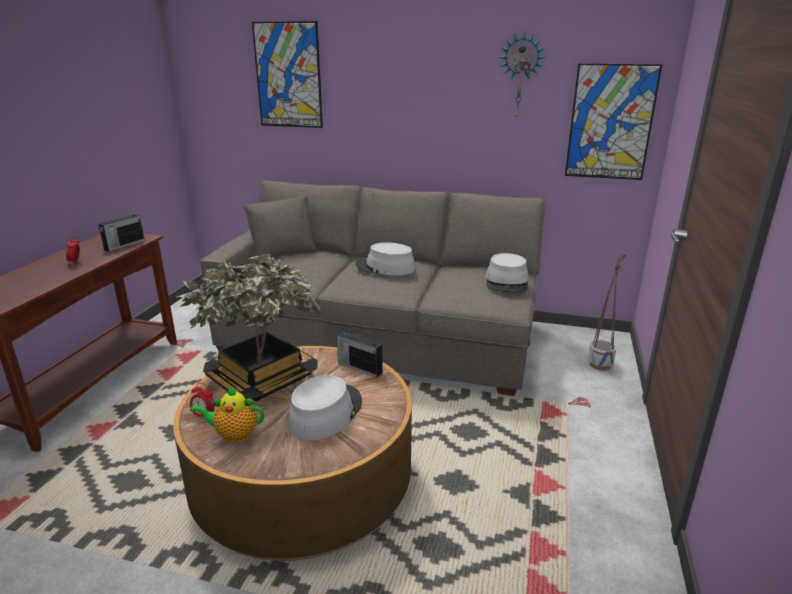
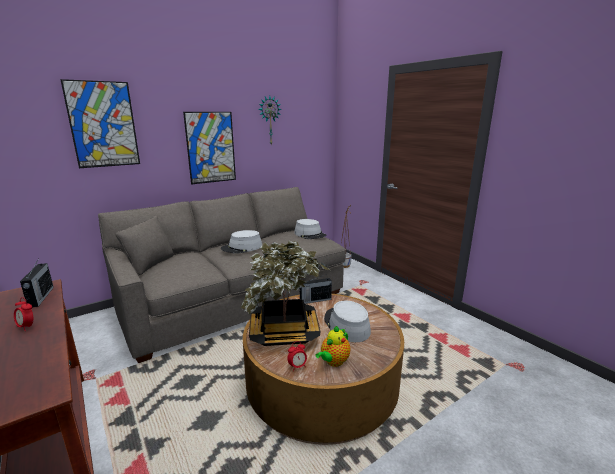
camera: 50 degrees left, 5 degrees down
(610, 122) = (312, 143): picture -> picture (211, 147)

